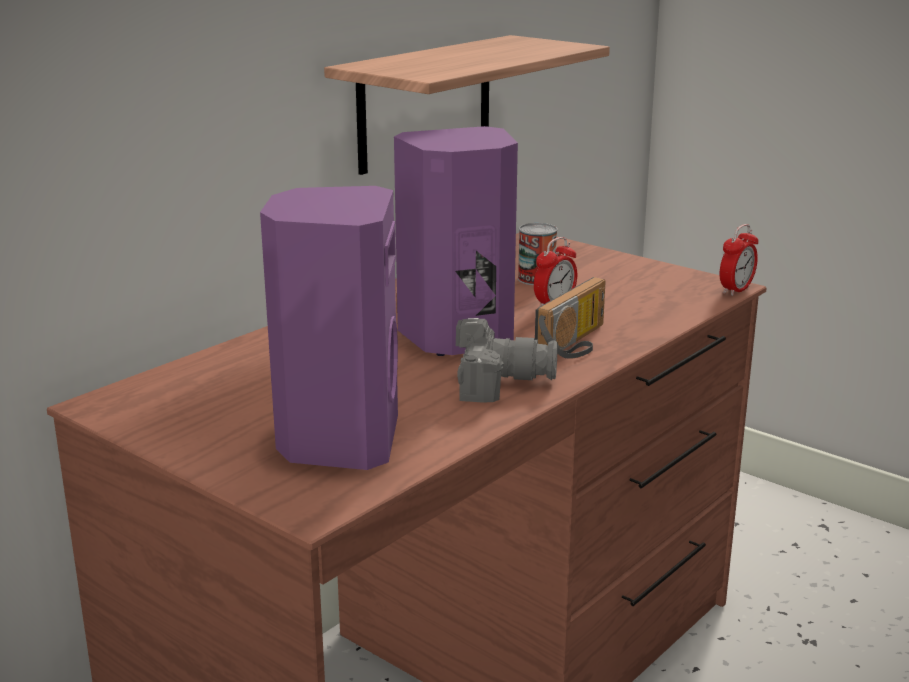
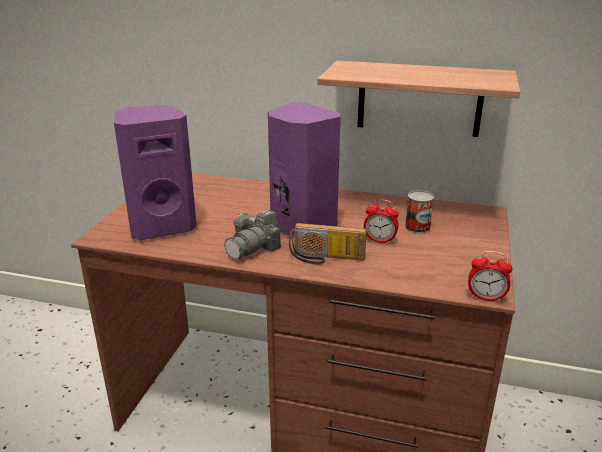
camera: 65 degrees right, 5 degrees up
(499, 382) = (253, 247): camera -> camera turned 60 degrees clockwise

